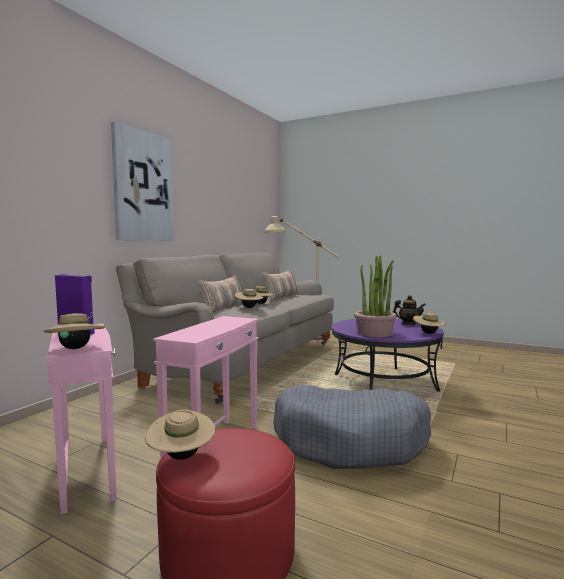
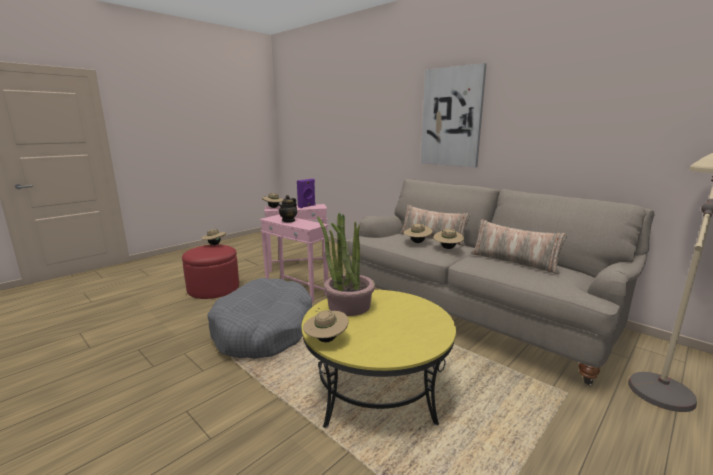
camera: 105 degrees right, 10 degrees up
(384, 383) = (377, 388): purple coffee table -> yellow coffee table
(408, 324) = (396, 345): teapot -> teapot (289, 220)

